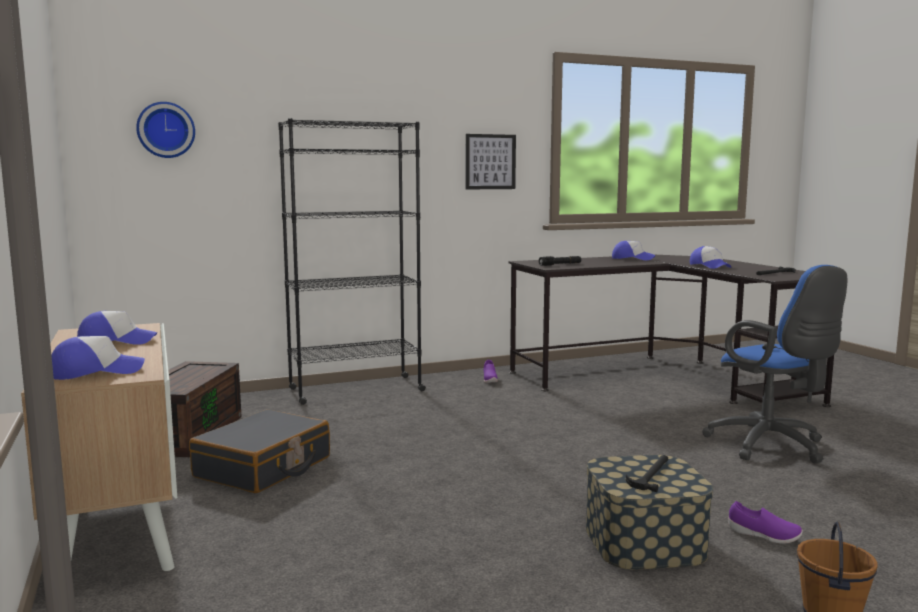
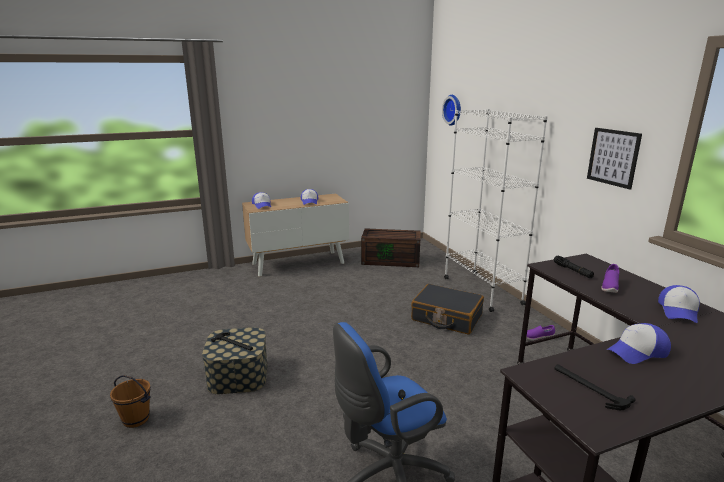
camera: 90 degrees right, 10 degrees up
(263, 467) = (348, 279): black suitcase -> black suitcase (446, 317)
(355, 390) = (482, 290): black bookcase -> white bookcase
(763, 536) = (227, 421): purple shoe -> purple shoe (609, 287)

